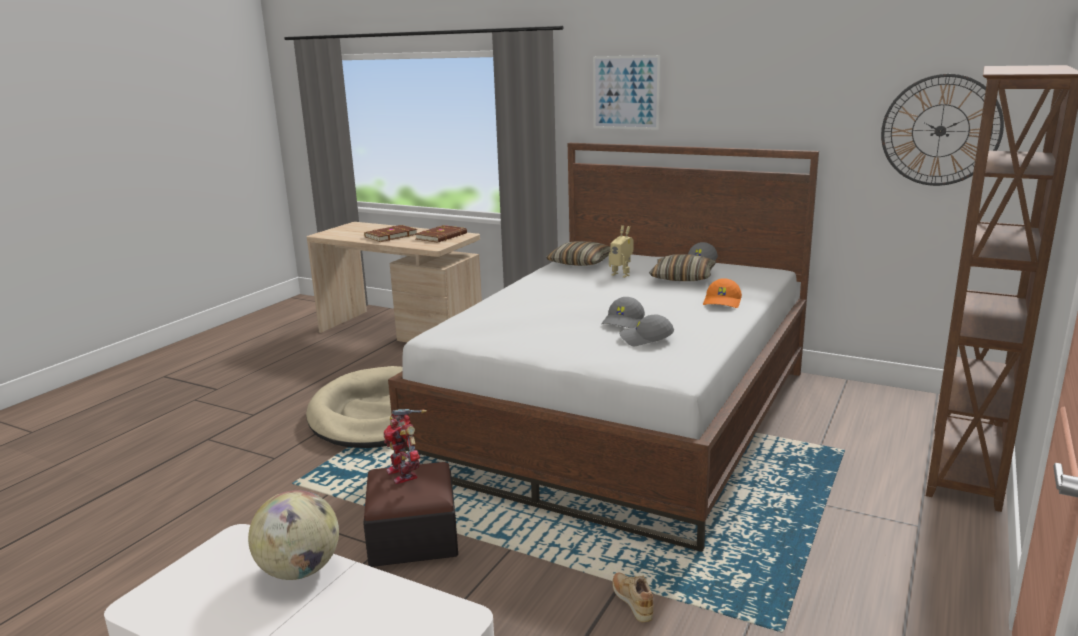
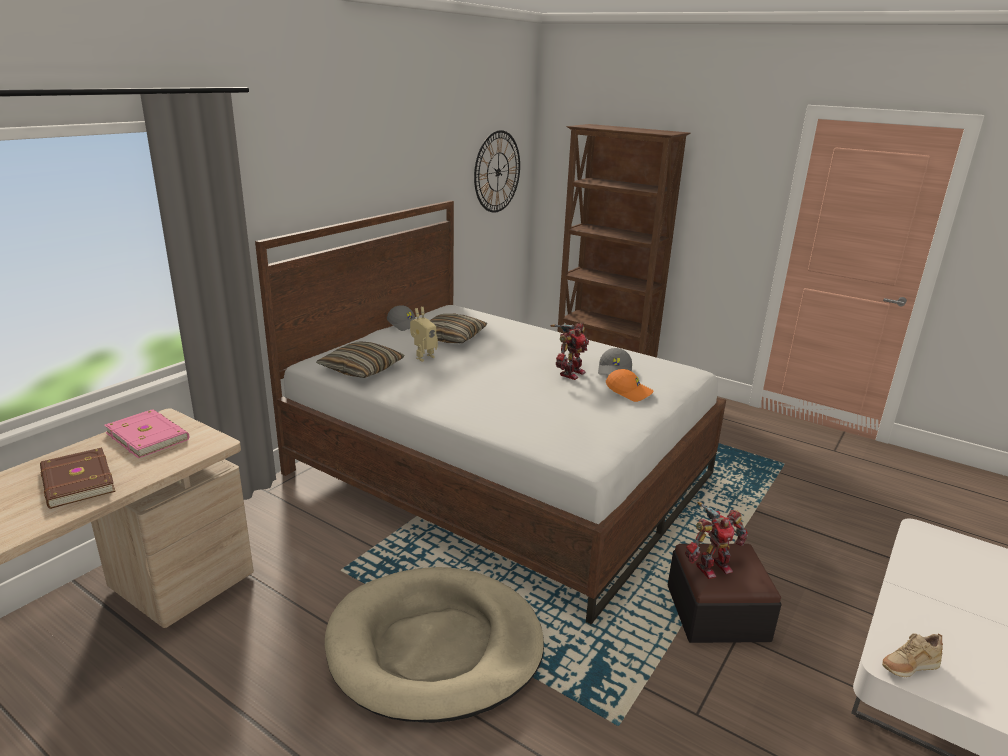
camera: 85 degrees left, 5 degrees up
(300, 570) = (913, 612): globe -> none
(442, 236) = (148, 435): brown book -> pink book
(623, 322) = (570, 373): grey cap -> toy robot
(625, 92) = (304, 168): picture -> none
(632, 603) = (774, 508): beige shoe -> beige shoe (908, 668)
(723, 302) = (531, 335): orange cap -> orange cap (629, 392)

